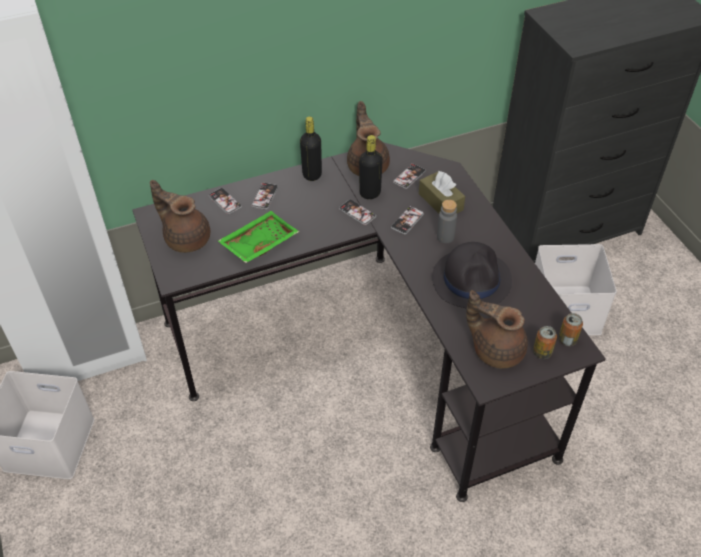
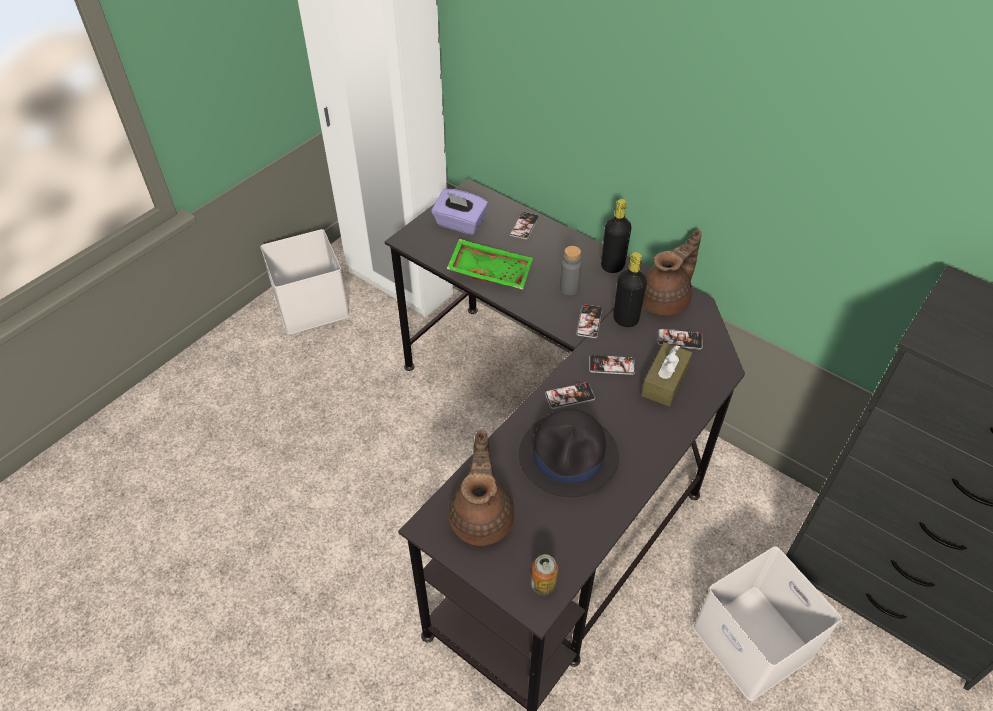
camera: 60 degrees right, 0 degrees up
(186, 238) = (460, 224): brown teapot -> purple tissue box
(264, 196) = (553, 248): phone -> phone (569, 396)
(445, 237) = (614, 407): grey bottle -> grey bottle (569, 288)
(542, 352) = (506, 565): can -> none

